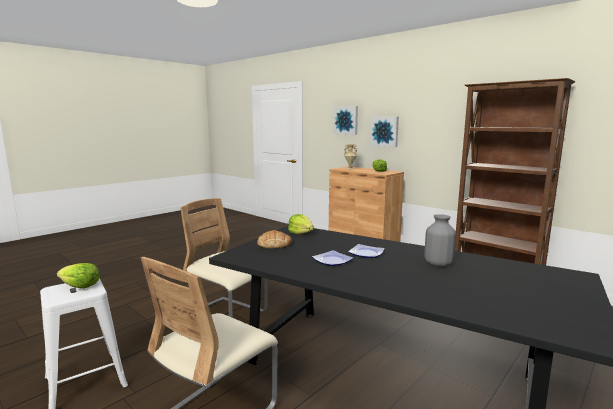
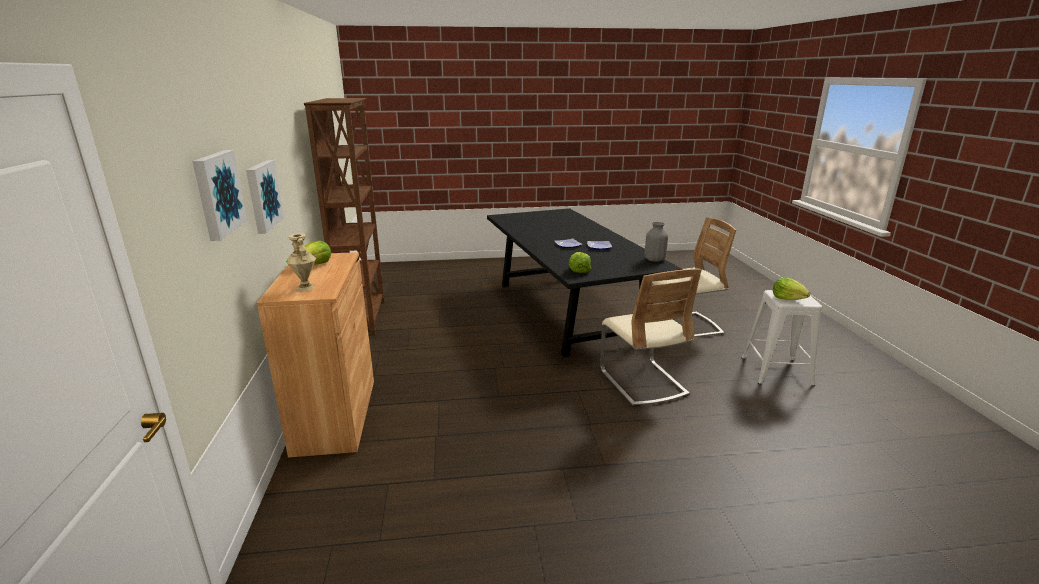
camera: 140 degrees left, 10 degrees up
(274, 244) = (619, 266): bread -> none
(437, 264) = (544, 232): grey vase -> grey vase (655, 260)

